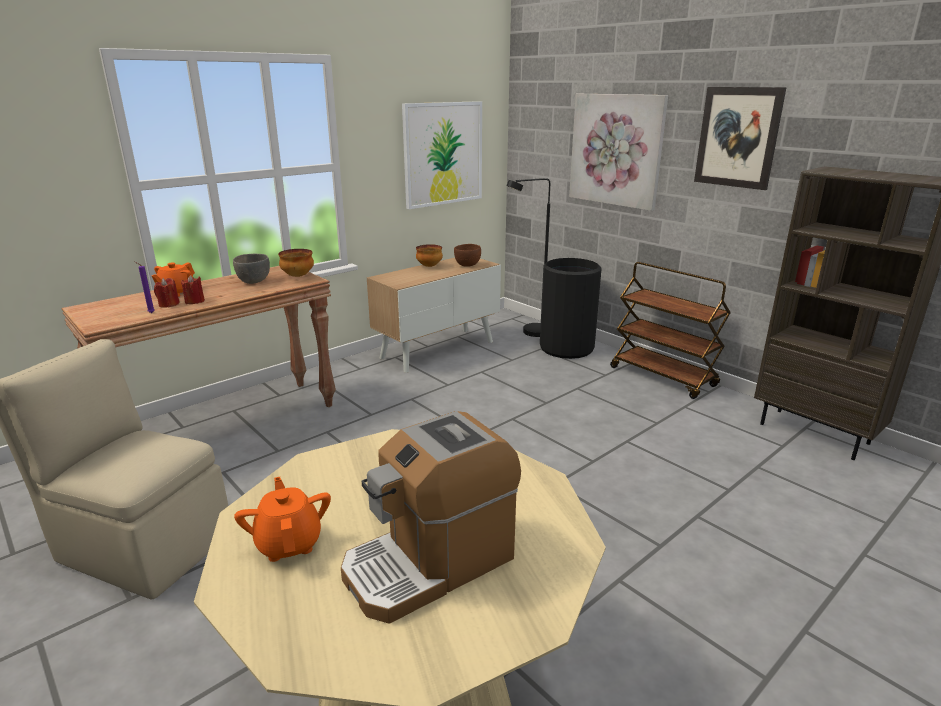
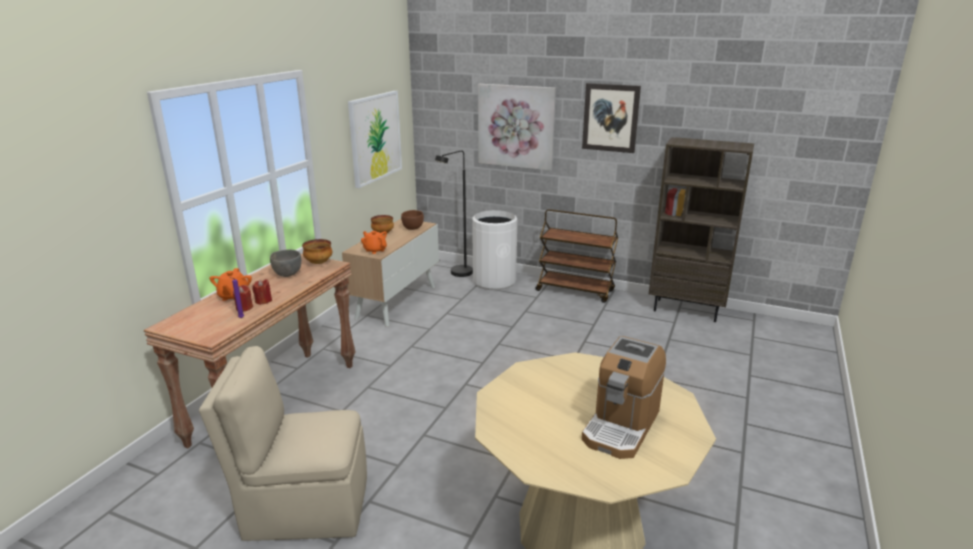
camera: 25 degrees left, 0 degrees up
(289, 543) = (537, 439): orange teapot -> orange teapot (375, 250)
(566, 348) = (494, 281): black trash can -> white trash can

